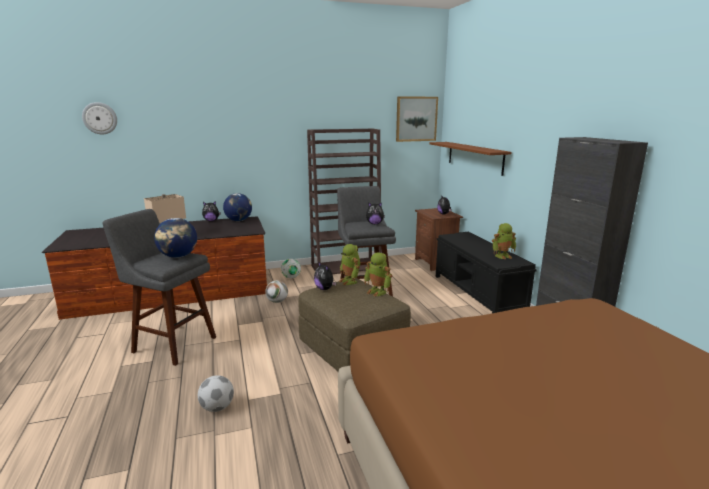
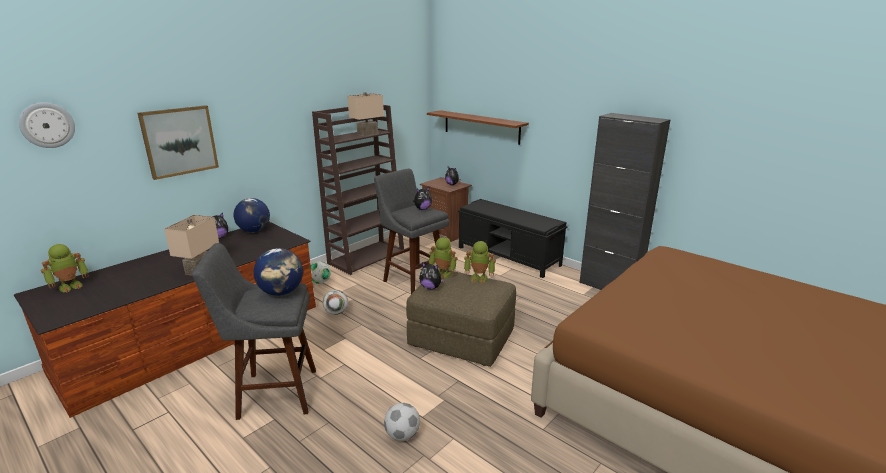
camera: 30 degrees left, 5 degrees up
(355, 153) = (367, 134): none -> beige table lamp
(416, 119) = (409, 88): picture -> picture (179, 141)
(502, 256) = (535, 219): toy robot -> toy robot (70, 286)

